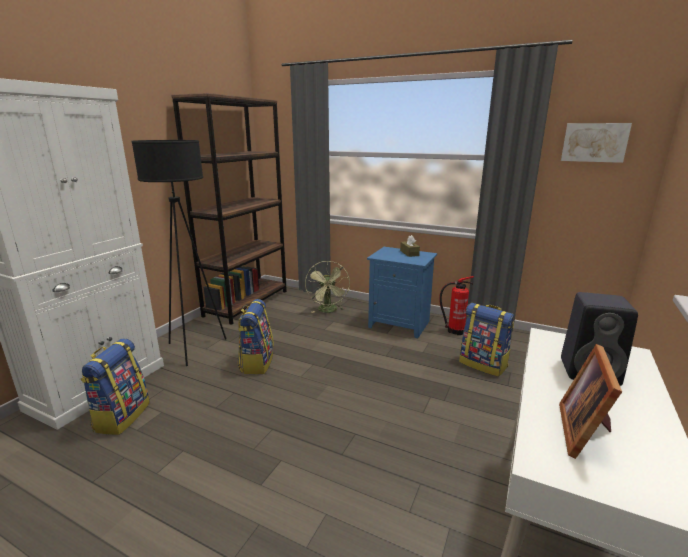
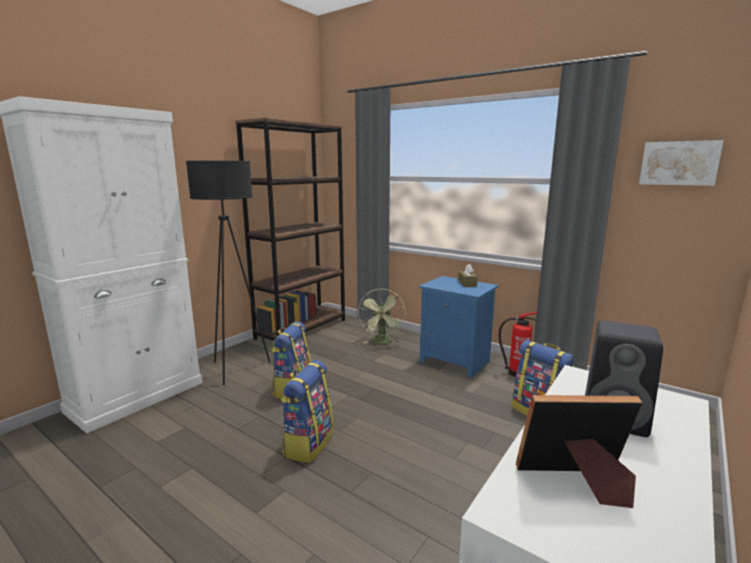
camera: 10 degrees right, 5 degrees down
(121, 416) = (147, 427): backpack -> backpack (308, 443)
(585, 431) = (577, 483): picture frame -> picture frame turned 60 degrees clockwise

